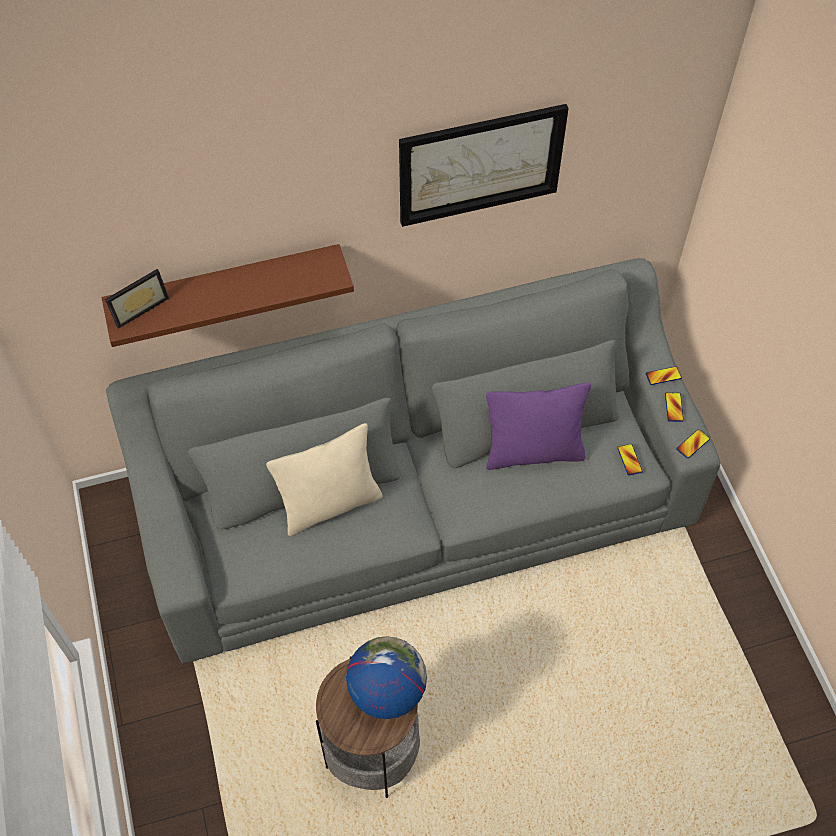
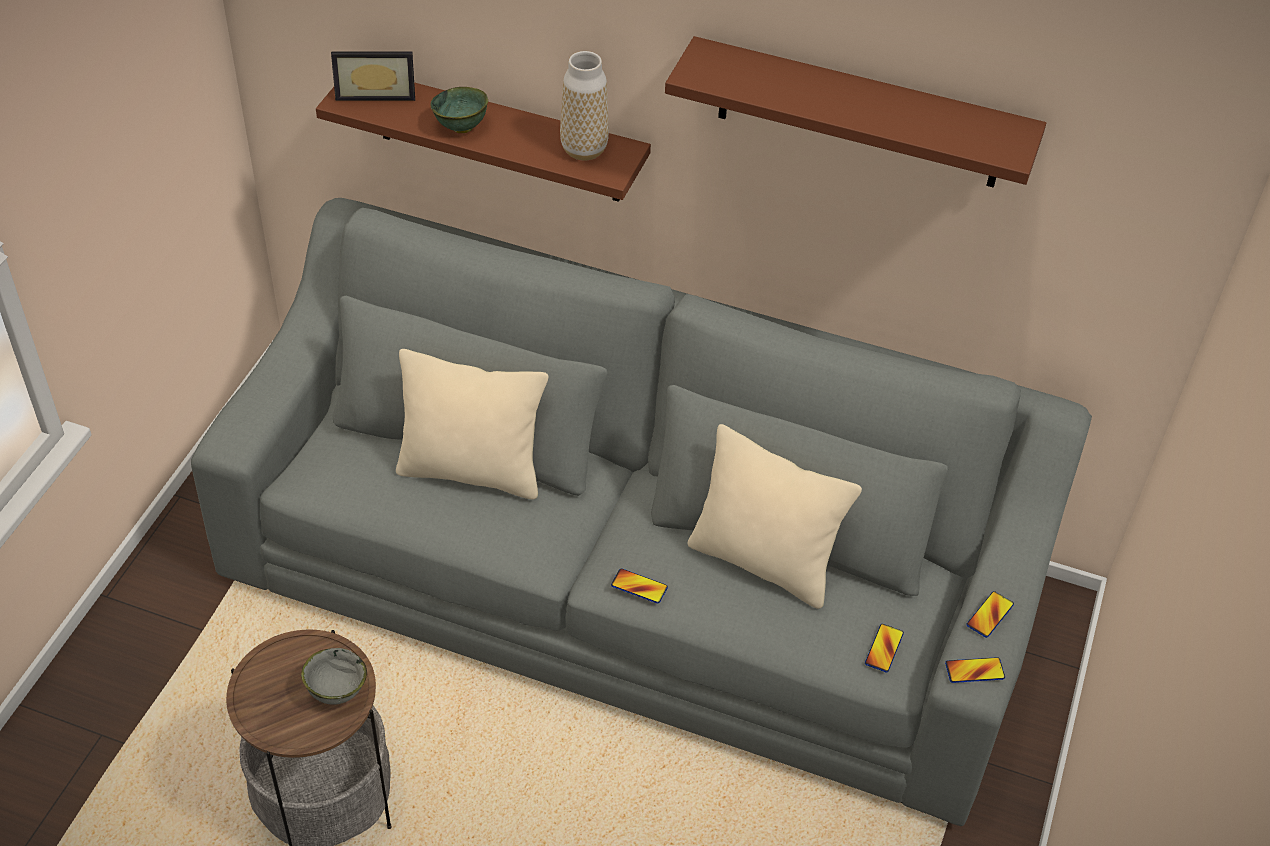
camera: 35 degrees right, 10 degrees down
(216, 301) = (460, 128): none -> green bowl
(305, 271) = (584, 150): none -> vase
(387, 690) = (335, 691): globe -> grey bowl
(480, 164) = (860, 114): picture -> brown shelf
(533, 452) = (763, 562): purple pillow -> beige pillow
(663, 376) = (1011, 574): phone -> phone (639, 587)

